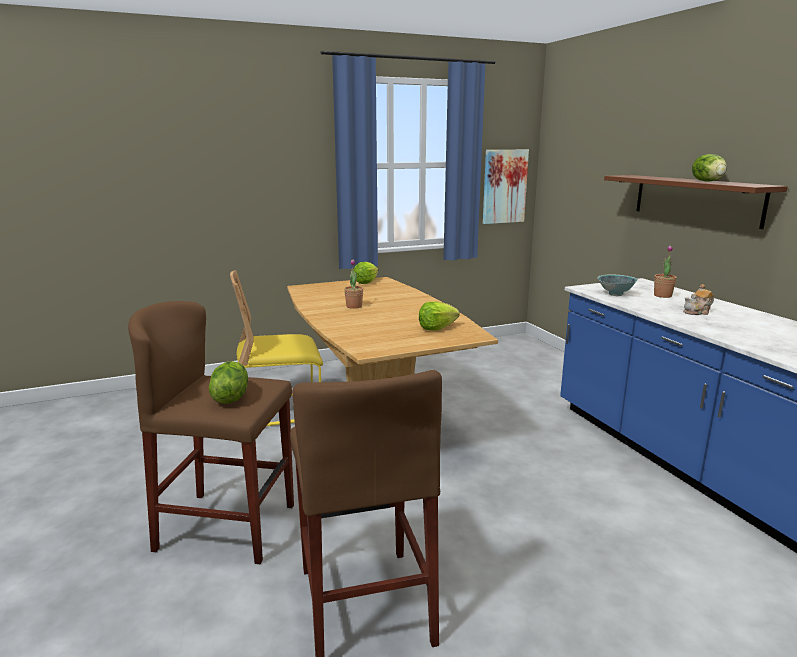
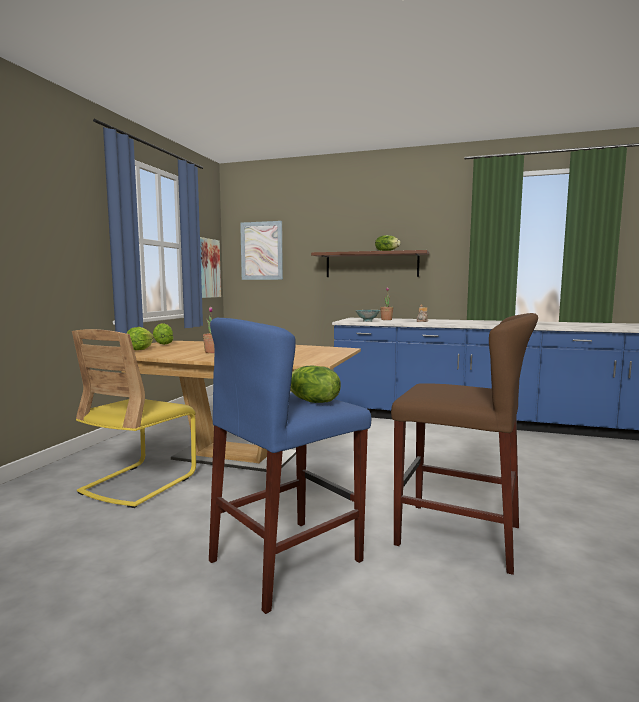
camera: 50 degrees left, 10 degrees down
(227, 527) = (286, 560): brown stool -> blue stool
(437, 328) = (312, 350): lettuce -> lettuce (140, 349)
(573, 165) = (261, 251): none -> picture

